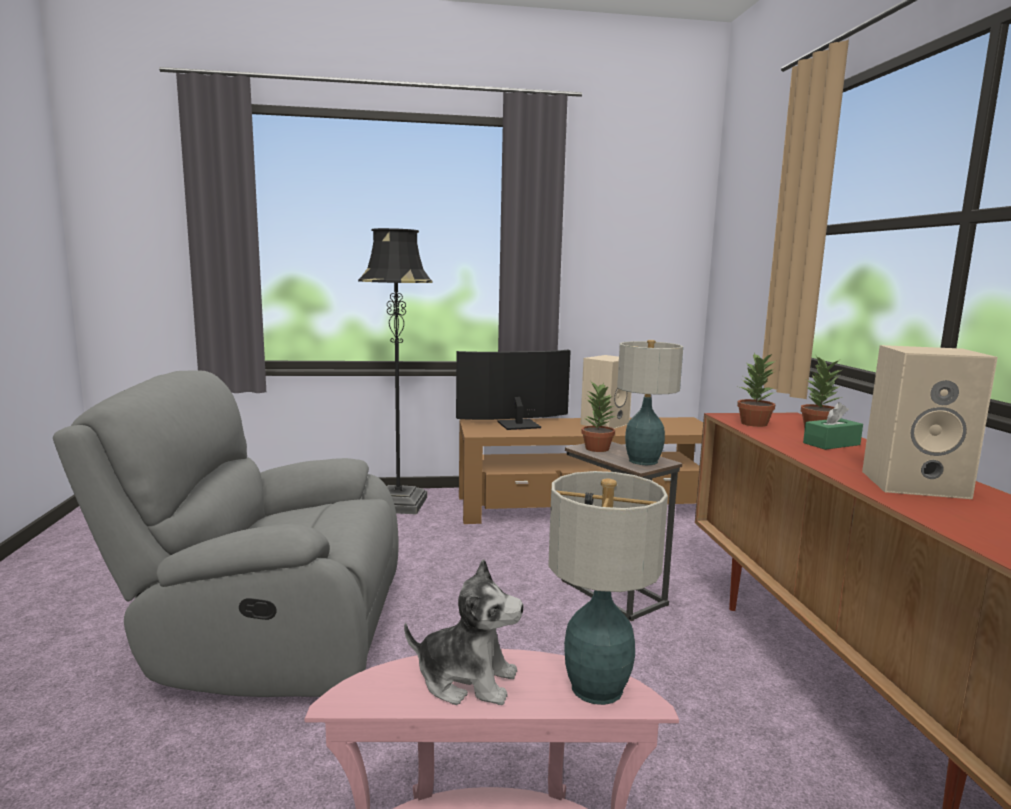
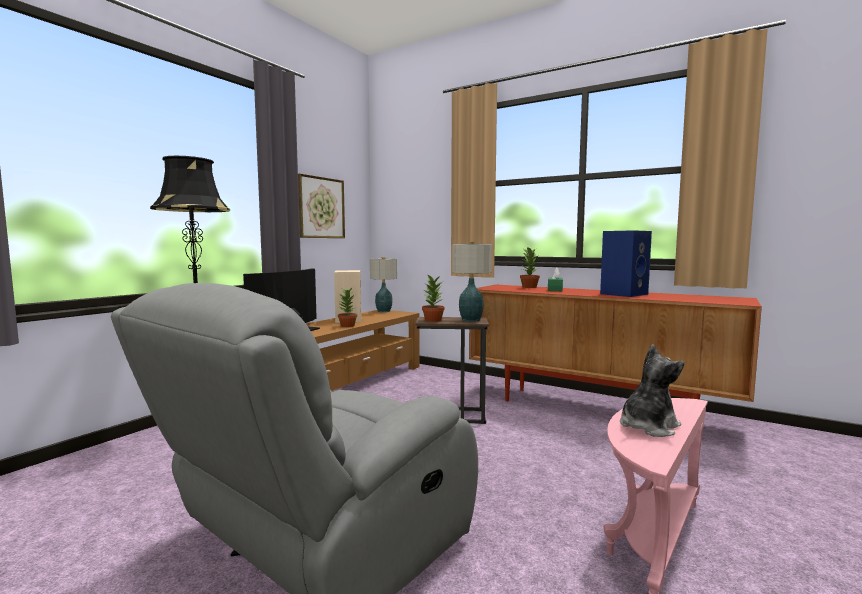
camera: 50 degrees left, 5 degrees down
(595, 688) = (674, 406): table lamp -> table lamp (383, 311)
(609, 267) = (321, 208): none -> picture
(754, 424) = (504, 289): potted plant -> potted plant (348, 326)
(915, 484) = (623, 294): beige speaker -> blue speaker

